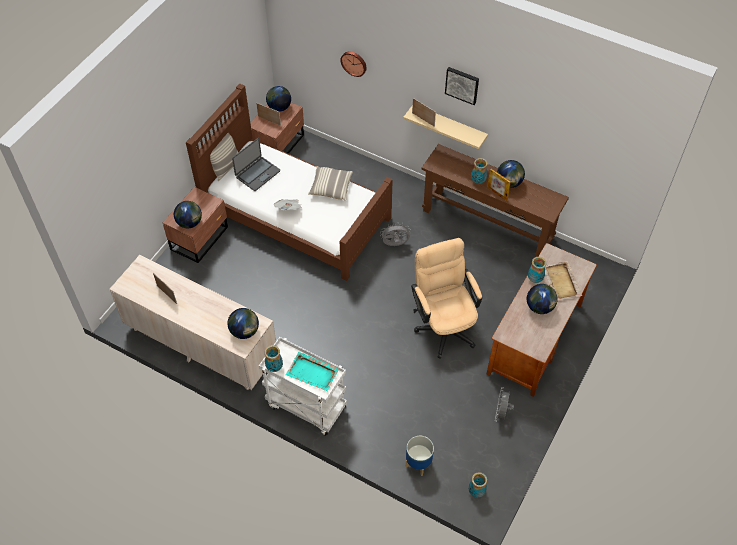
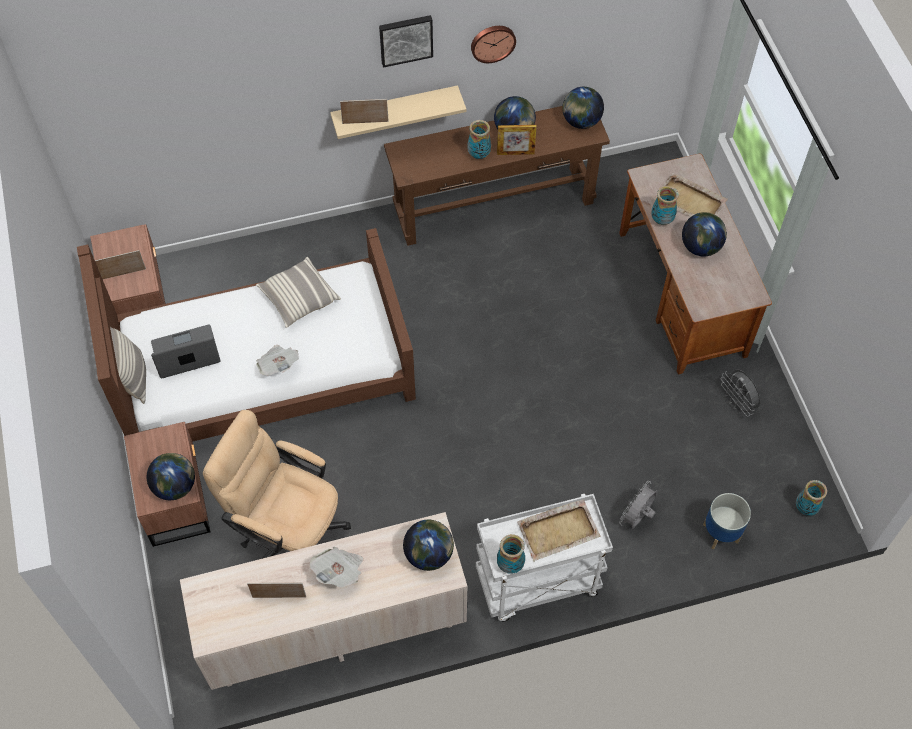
camera: 45 degrees left, 5 degrees up
(201, 306) = (339, 571): none -> newspaper
(257, 174) = (186, 354): laptop -> laptop turned 105 degrees counterclockwise
(279, 107) = (116, 247): globe -> globe (581, 121)
(313, 373) = (559, 530): turquoise tray -> beige tray
(354, 63) = (218, 108): wall clock -> wall clock (492, 42)
(395, 244) = (421, 310): grey fan -> grey fan (637, 517)
(443, 325) = (576, 358): beige office chair -> beige office chair (287, 529)

